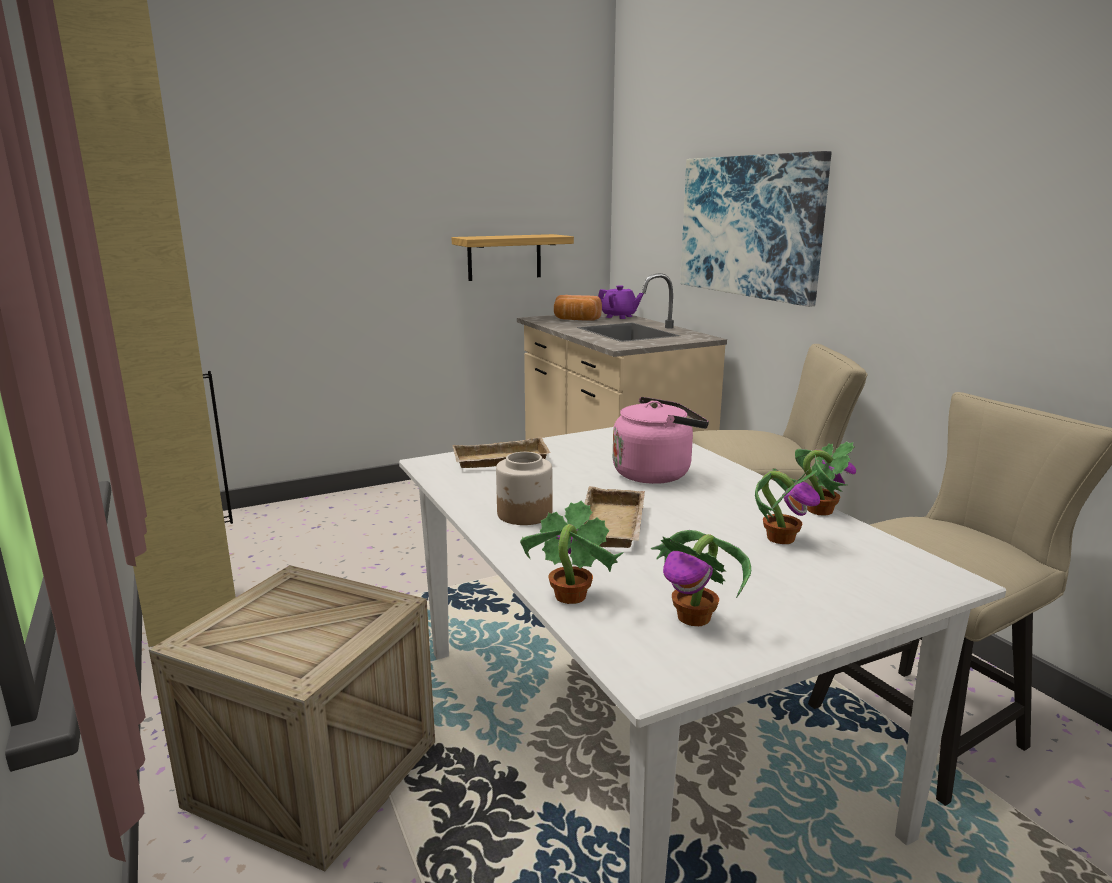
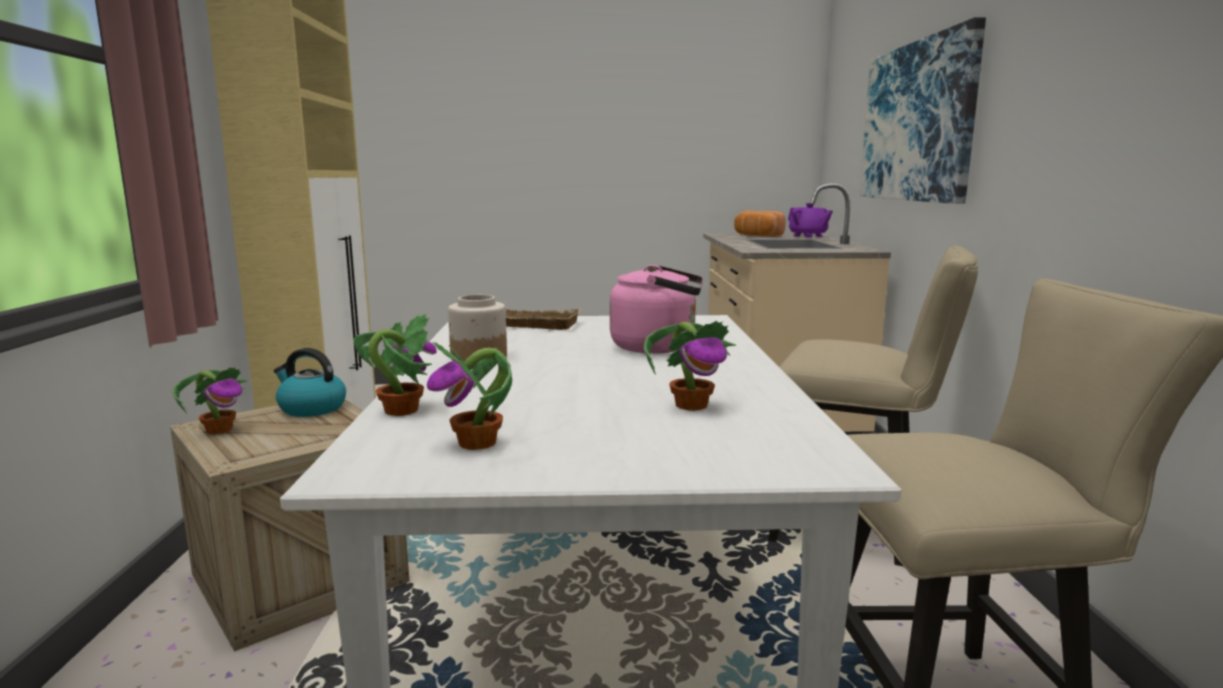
camera: 25 degrees right, 5 degrees down
(291, 590) = (311, 408): none -> kettle
(504, 257) = (699, 174): shelf -> none
(614, 526) = (540, 375): beige tray -> none
(819, 510) = (782, 392): potted plant -> potted plant (220, 430)

